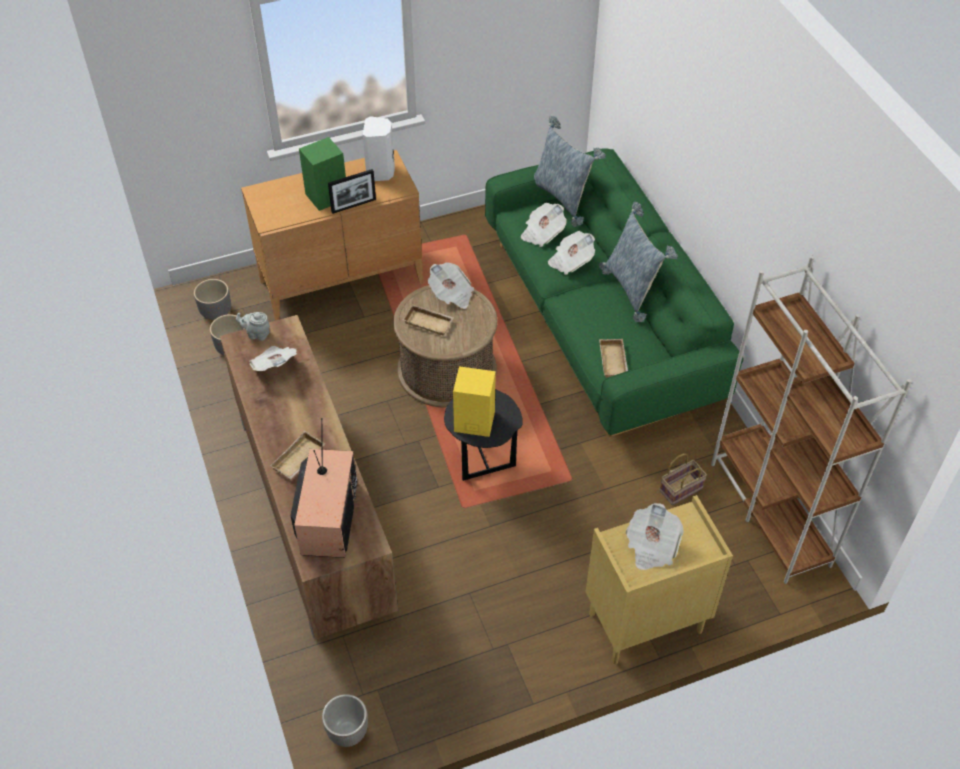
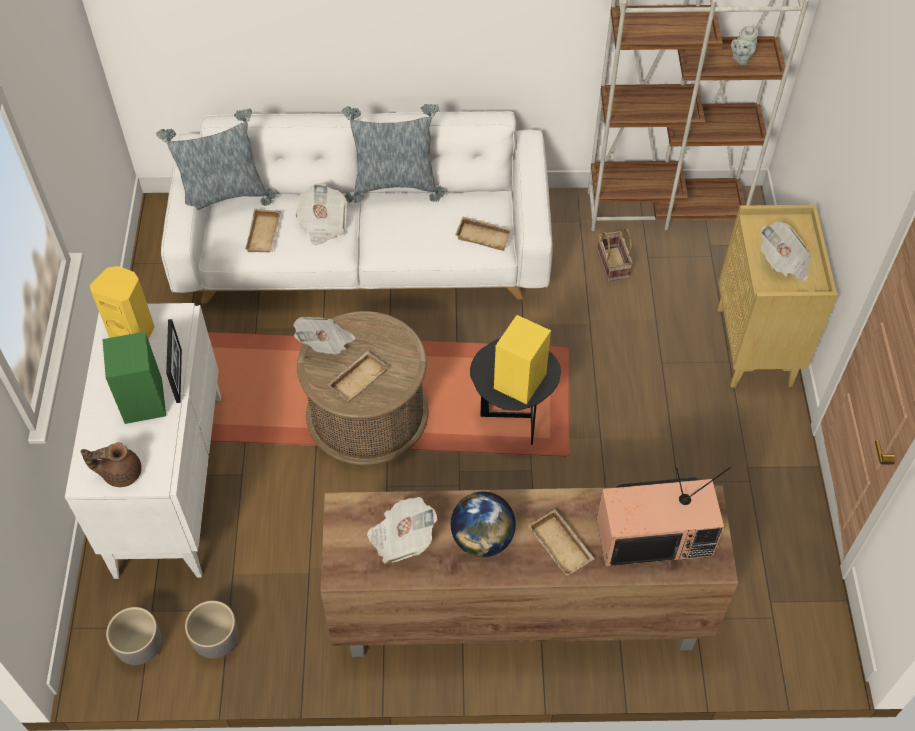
camera: 70 degrees left, 5 degrees up
(257, 334) = (338, 546): grey teapot -> grey teapot (741, 58)
(267, 205) = (120, 473): none -> brown teapot
(289, 411) = (482, 539): none -> globe
(327, 516) = (655, 535): television -> television turned 150 degrees clockwise
(342, 282) = (170, 483): brown cabinet -> white cabinet
(348, 732) = (814, 644): planter -> none
(381, 172) = (133, 331): white speaker -> yellow speaker
(542, 233) = (265, 235): newspaper -> beige tray
(600, 319) = (365, 251): green sofa -> white sofa

